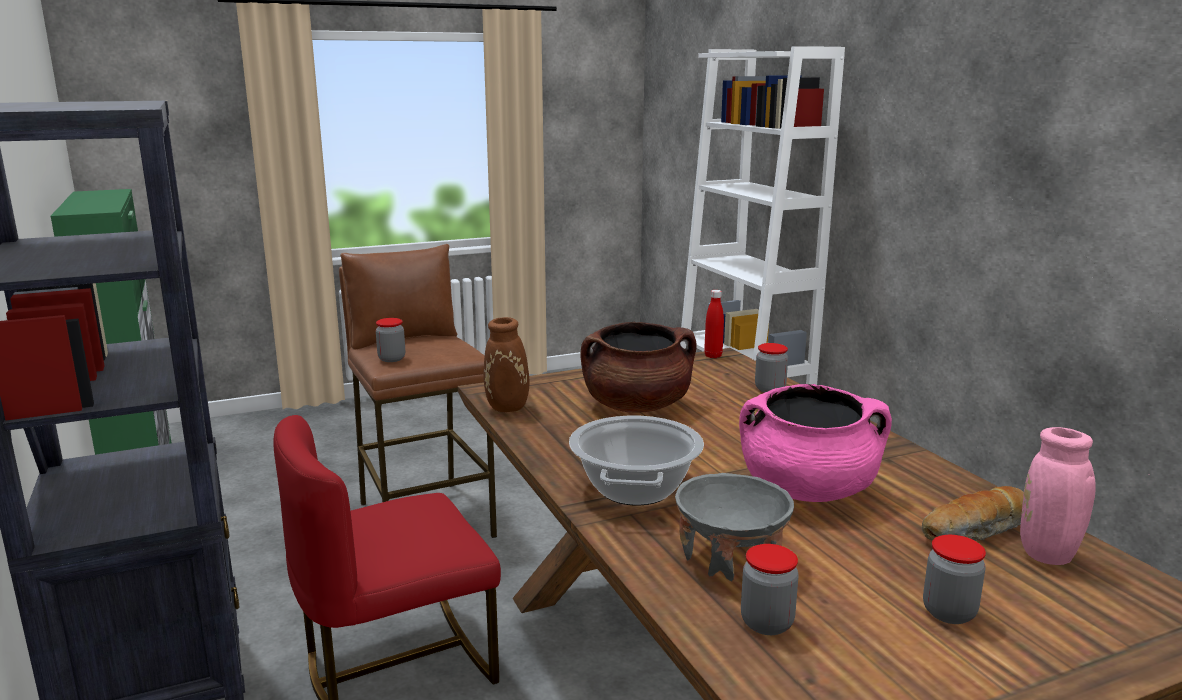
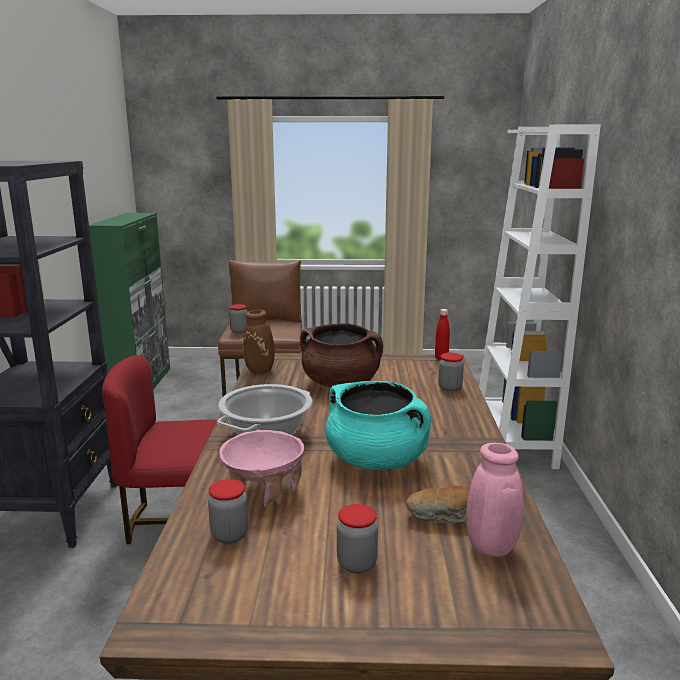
camera: 25 degrees right, 0 degrees up
(730, 559) = (263, 491): grey bowl -> pink bowl
(807, 490) = (377, 460): pink cooking pot -> turquoise cooking pot

